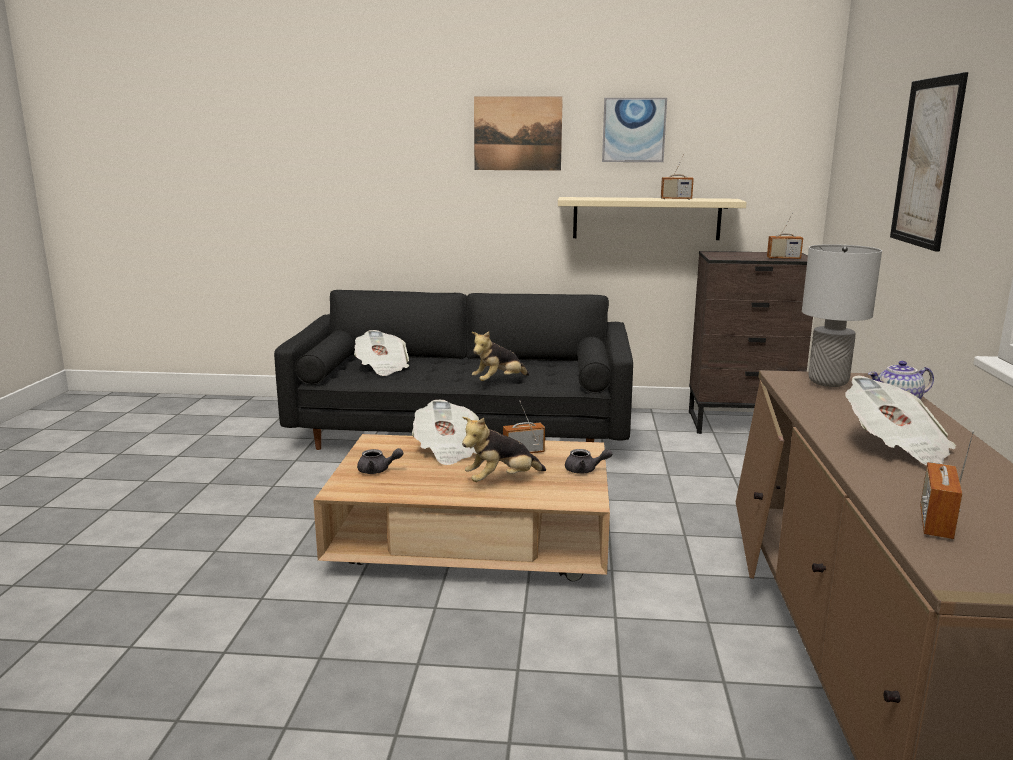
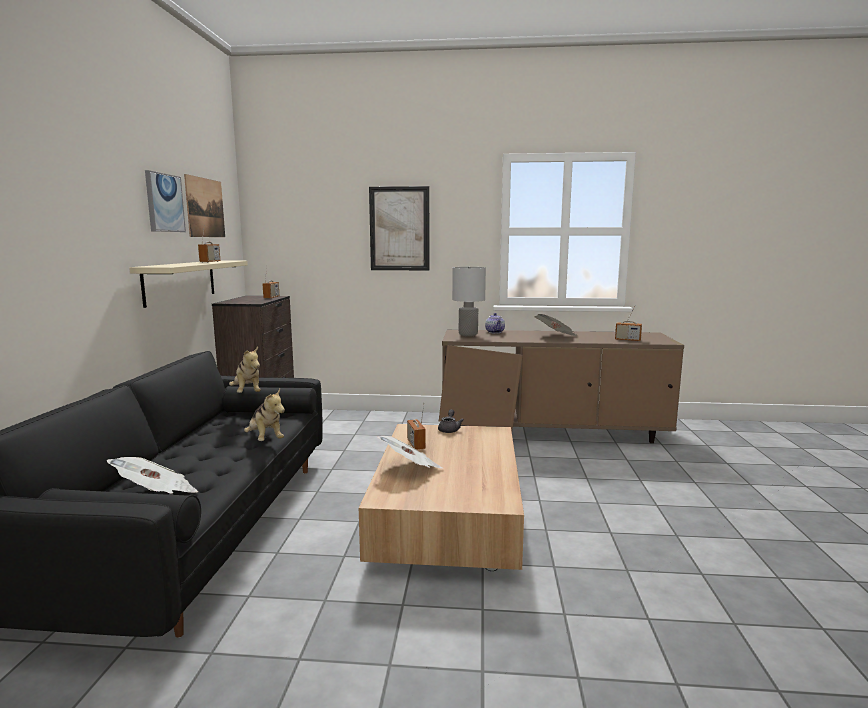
camera: 90 degrees left, 5 degrees down
(378, 470) = (457, 492): grey teapot -> none
(501, 481) = (471, 450): plush toy -> plush toy (247, 393)
(517, 133) = (90, 198): picture -> picture (205, 207)

